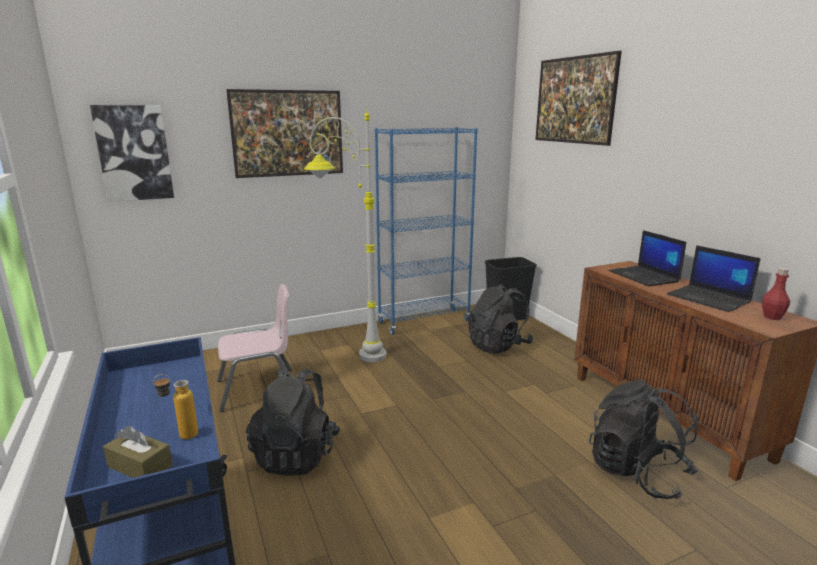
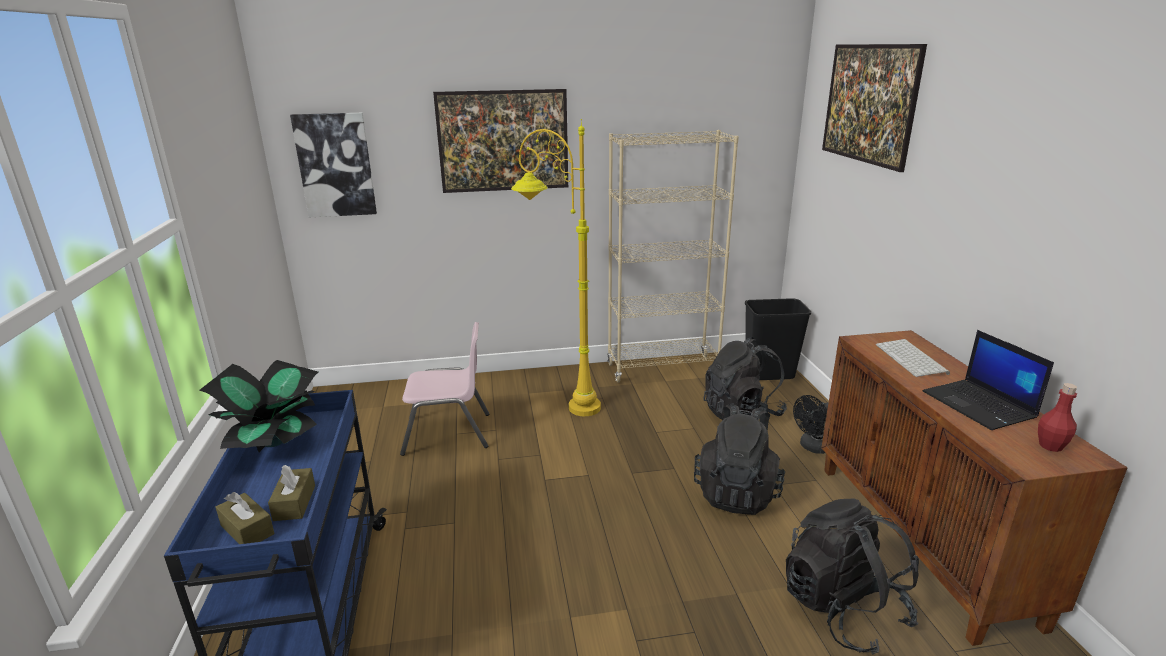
camera: 15 degrees right, 5 degrees up
(131, 389) = (275, 440): none -> potted plant
(181, 436) = (294, 503): bottle -> brown tissue box
(296, 455) = (460, 518): black backpack -> black backpack (737, 493)
(350, 353) = (560, 401): grey floor lamp -> yellow floor lamp
(424, 321) = (662, 369): blue bookcase -> beige bookcase
(561, 363) = (812, 447): none -> black fan
(644, 277) = (912, 359): laptop -> keyboard

